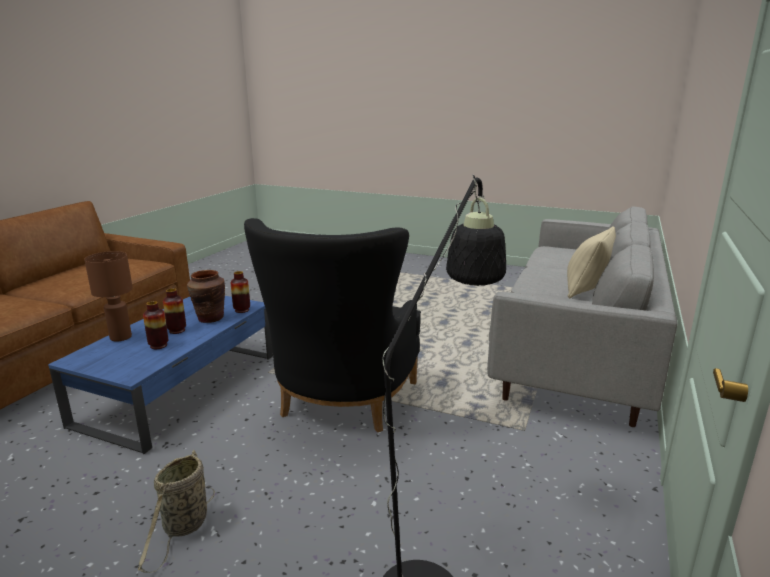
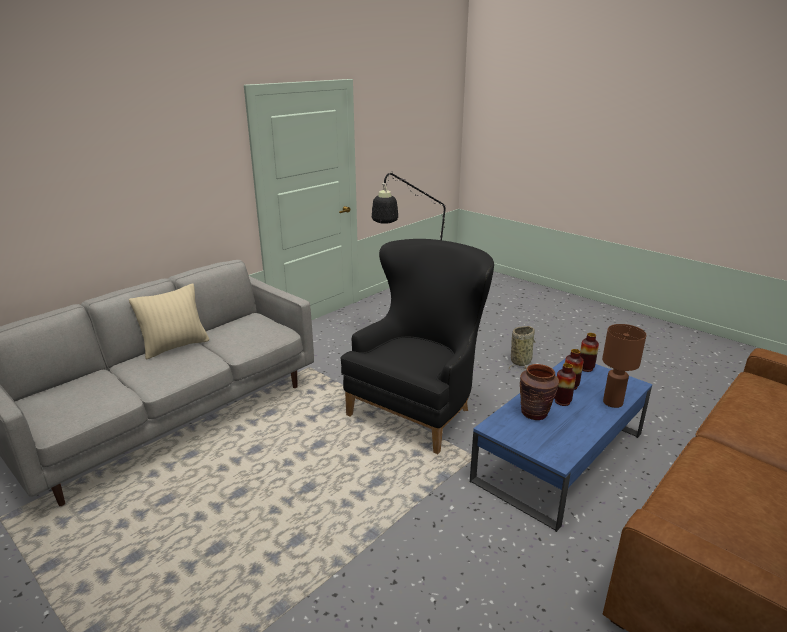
camera: 160 degrees left, 5 degrees up
(242, 310) = (503, 420): vase -> vase (586, 368)

